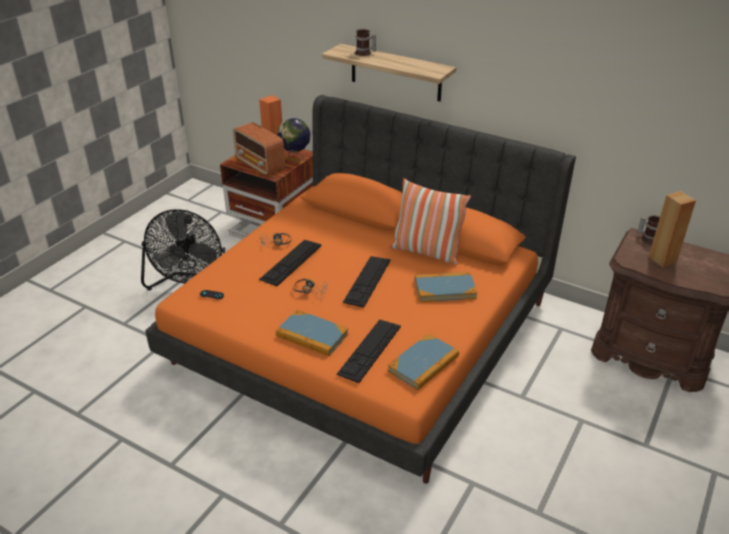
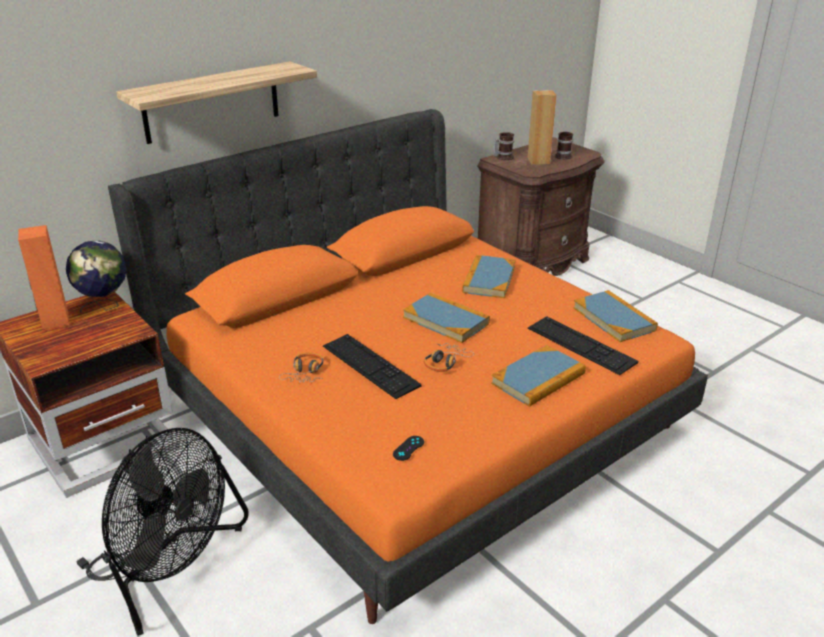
camera: 70 degrees left, 5 degrees down
(260, 165) = (86, 339): radio -> none
(364, 53) = (179, 85): mug -> mug (565, 156)
(367, 281) = (446, 320): keyboard -> book
(426, 252) = (409, 274): pillow -> none

